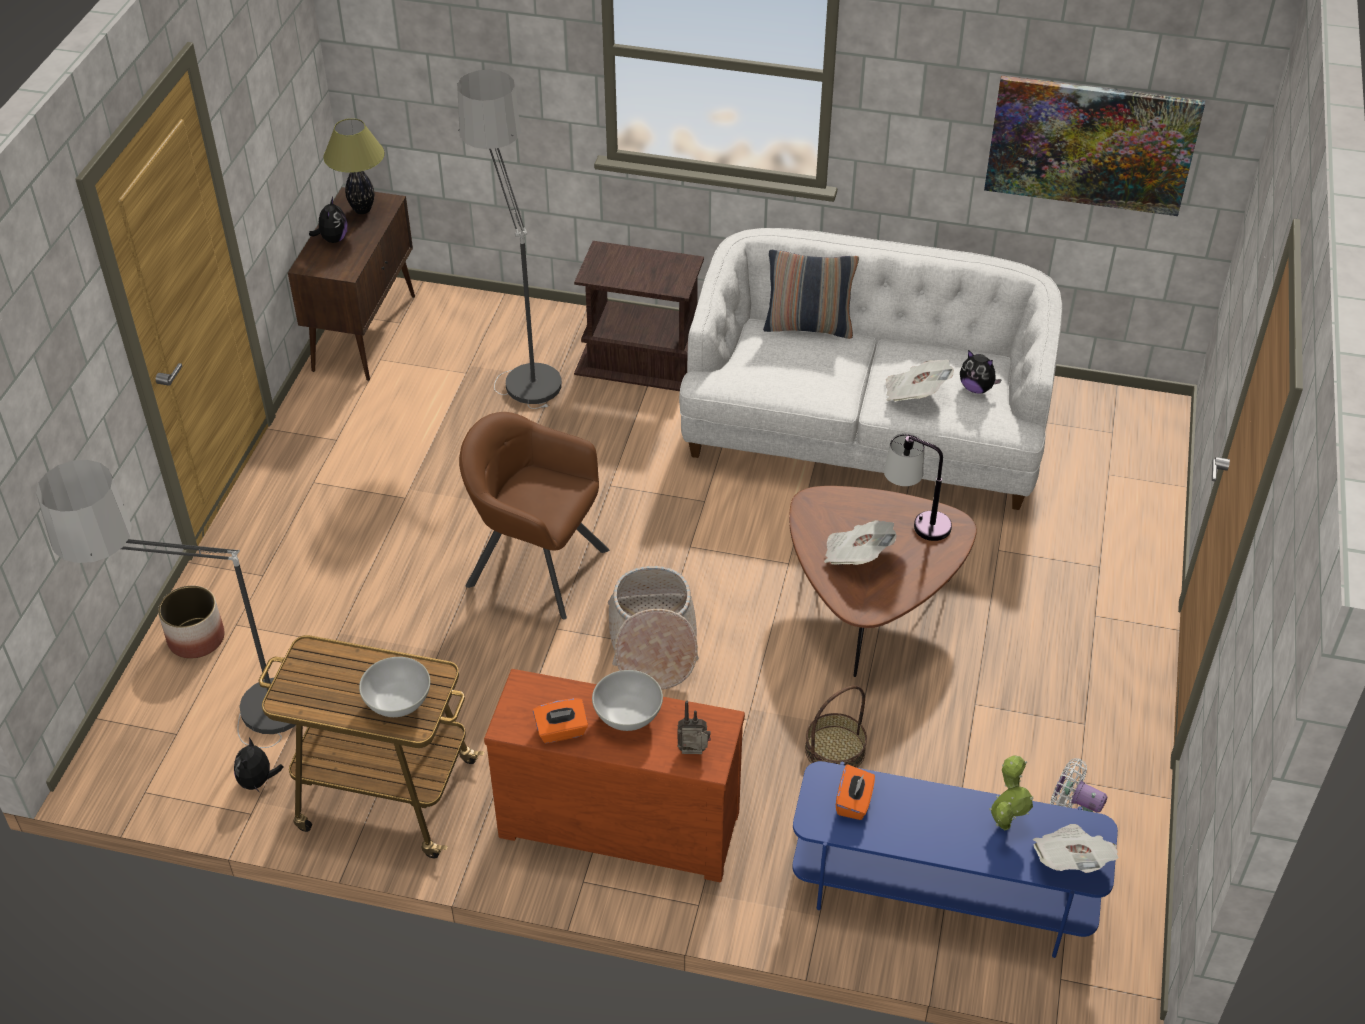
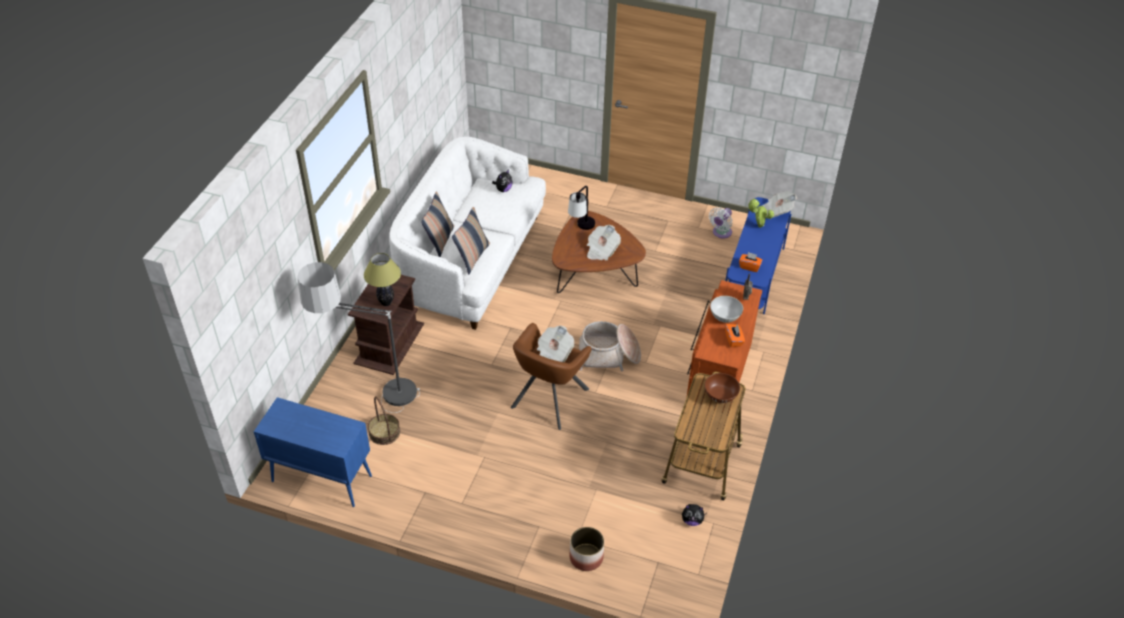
camera: 85 degrees left, 0 degrees up
(220, 724) = (651, 541): floor lamp -> none
(333, 239) = (314, 434): plush toy -> none
(362, 210) = (286, 419): table lamp -> table lamp (386, 303)
(365, 332) = (320, 478): brown cabinet -> blue cabinet
(398, 703) = (720, 396): white bowl -> brown bowl
(772, 369) = (472, 257): none -> pillow
(835, 749) = (678, 298): basket -> basket (384, 432)
(915, 394) = (503, 210): newspaper -> newspaper (553, 354)
(1091, 144) = (433, 74): picture -> none

